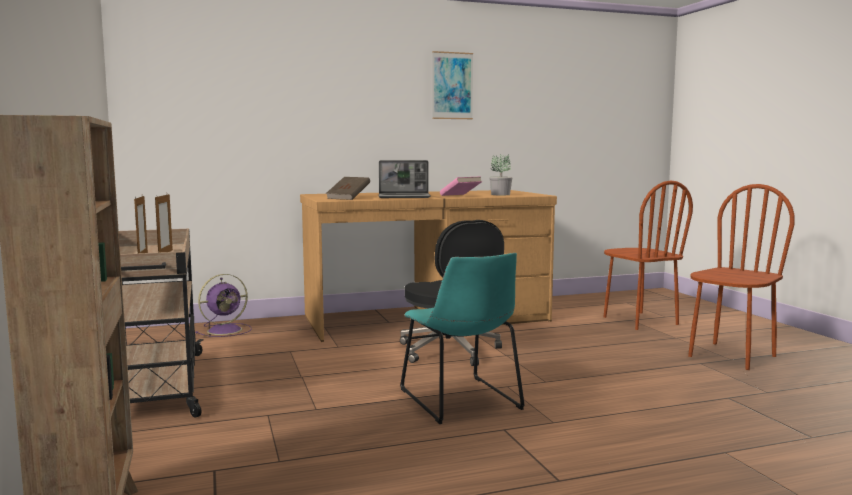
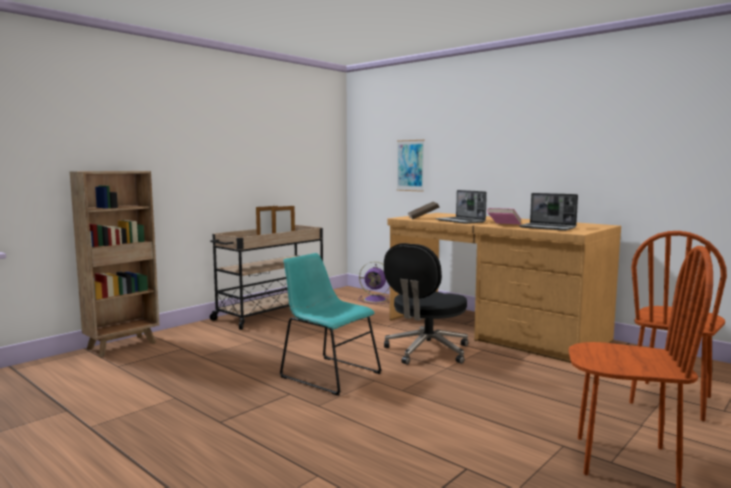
camera: 60 degrees right, 0 degrees up
(452, 85) = (564, 120): picture -> picture (410, 165)
(462, 401) = (327, 374): turquoise chair -> turquoise chair turned 90 degrees clockwise
(500, 194) = (548, 228): potted plant -> laptop

